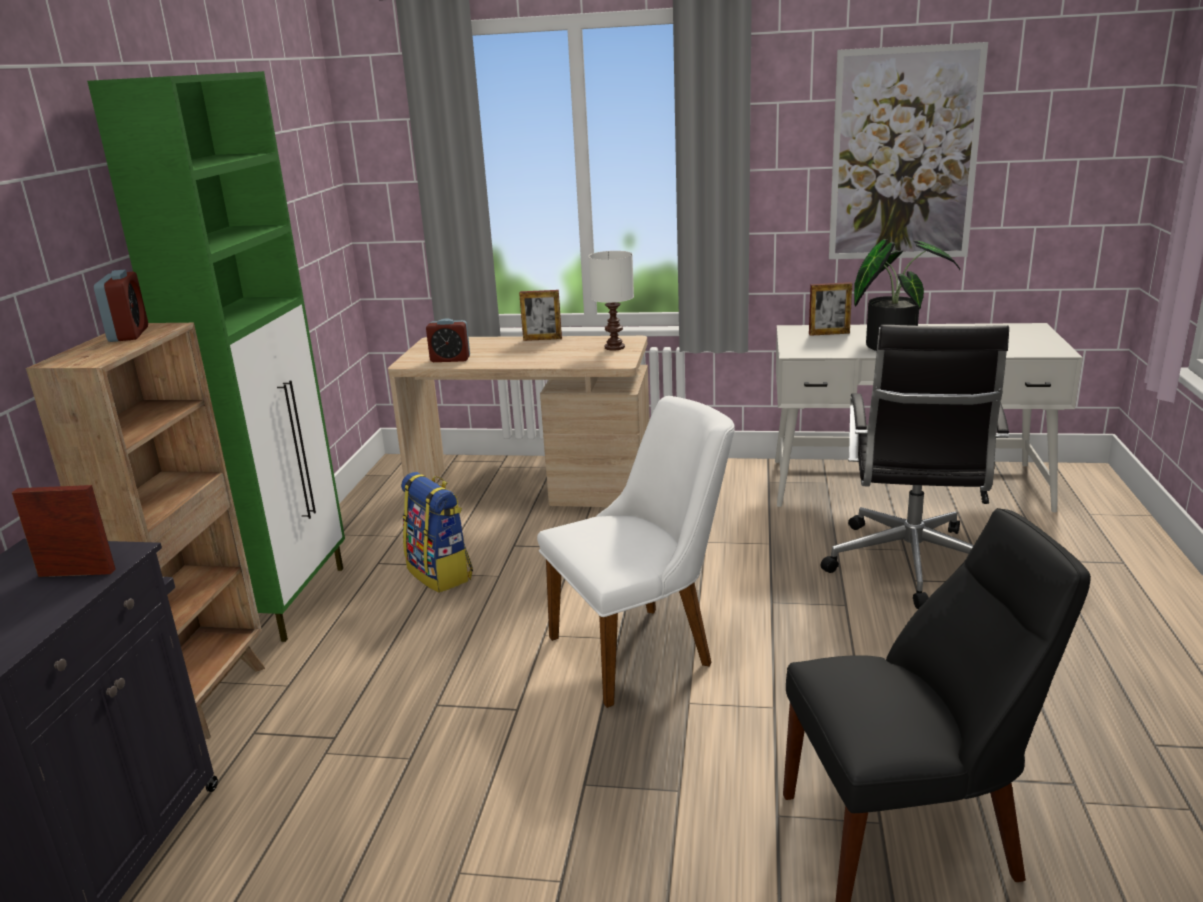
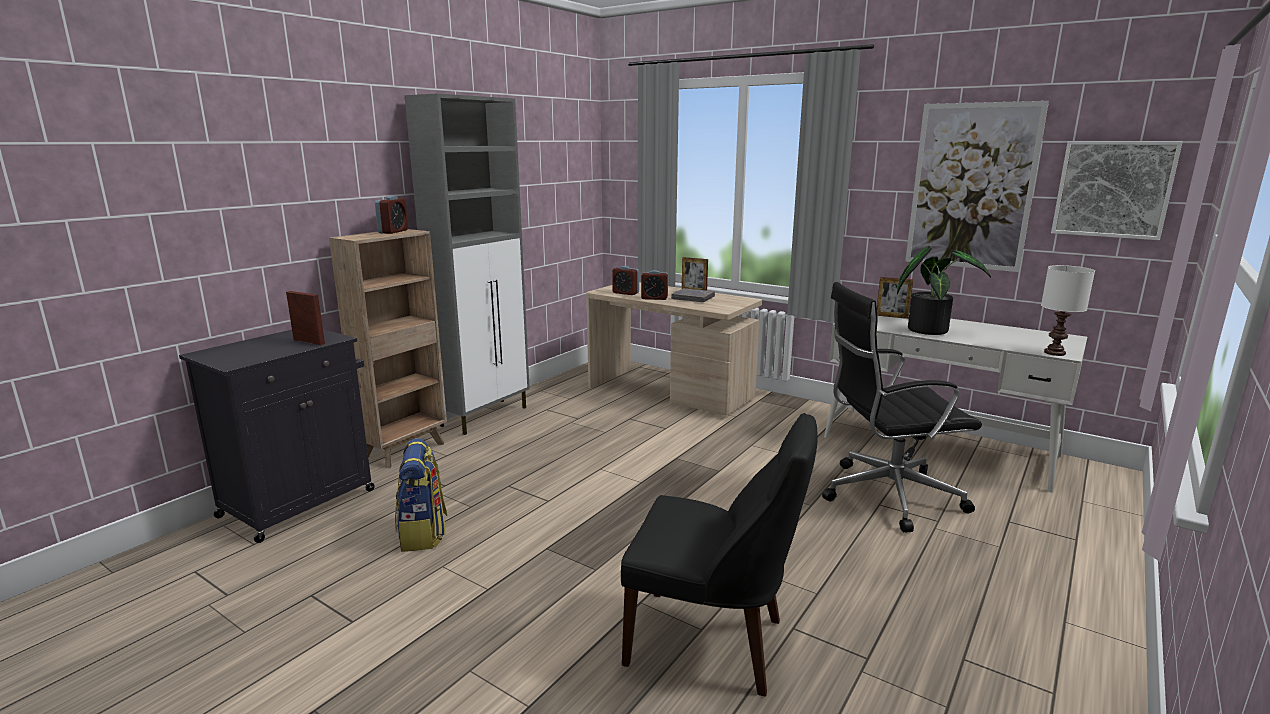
camera: 25 degrees right, 5 degrees down
(291, 600) = (485, 416): green cabinet -> grey cabinet
(441, 574) = (574, 423): backpack -> backpack (423, 534)
(503, 361) = (654, 298): none -> alarm clock
(556, 351) = (693, 298): none -> grey book
(615, 347) = (732, 302): white table lamp -> white table lamp (1055, 353)
(644, 647) = (652, 491): white chair -> none
(910, 565) = (886, 495): black office chair -> black office chair turned 45 degrees clockwise
(1063, 146) = (1113, 189): none -> picture

